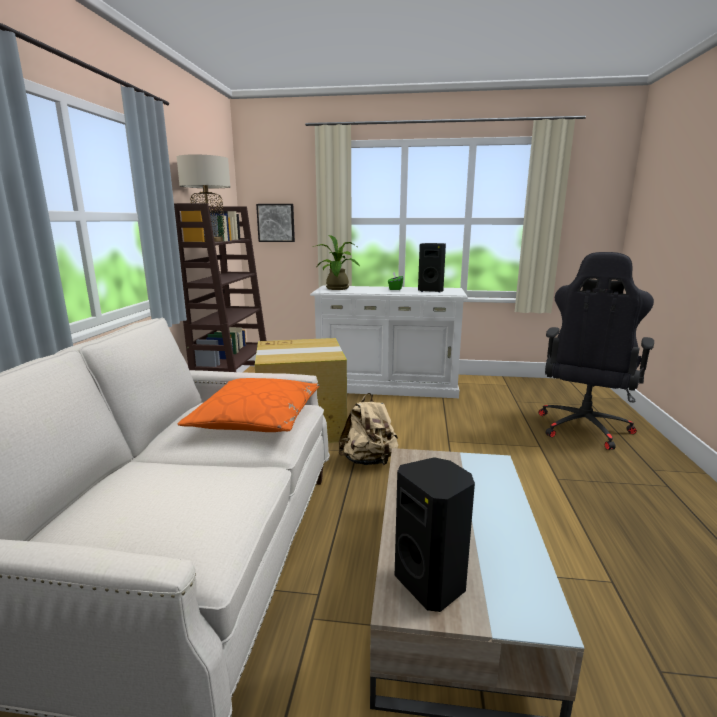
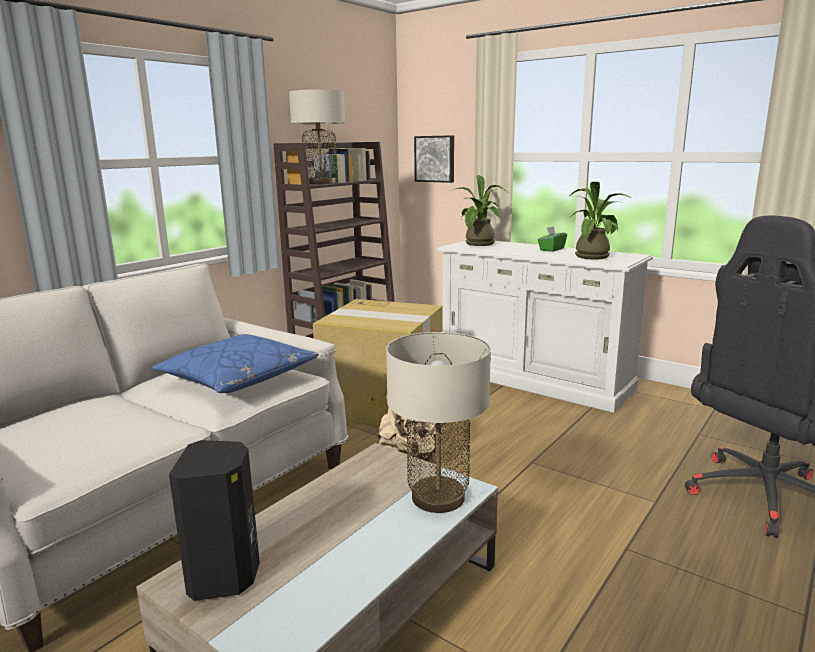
camera: 30 degrees right, 0 degrees up
(256, 418) = (238, 377): orange pillow -> blue pillow
(431, 291) = (594, 256): black speaker -> potted plant
(488, 473) = (438, 497): none -> table lamp

